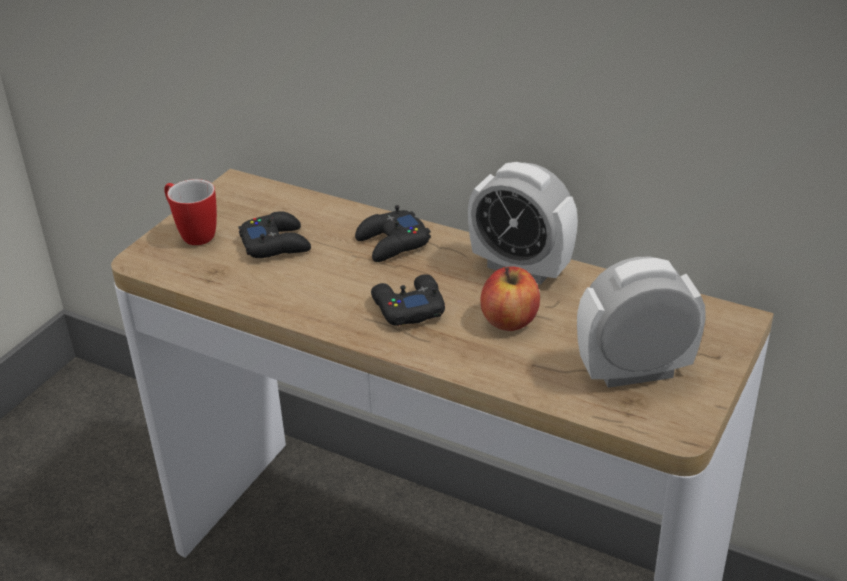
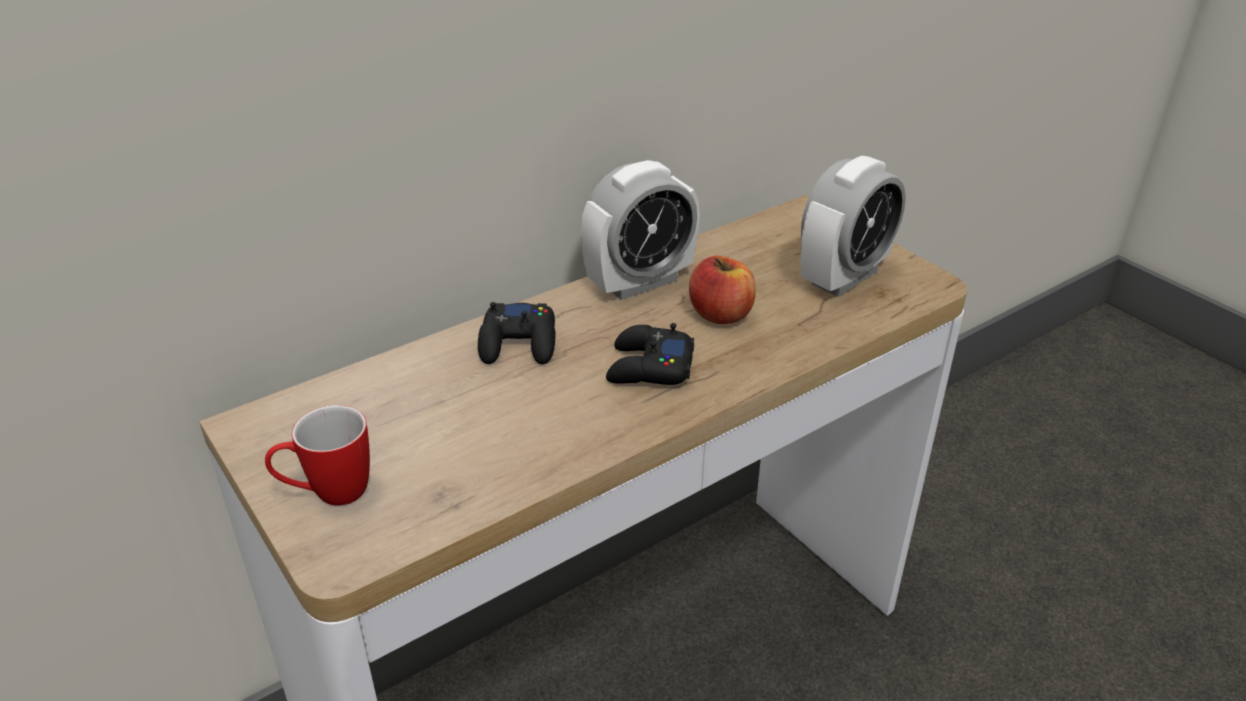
camera: 65 degrees left, 0 degrees up
(276, 244) = (431, 427): black game controller -> none
(635, 372) = (844, 277): alarm clock -> alarm clock turned 150 degrees counterclockwise

